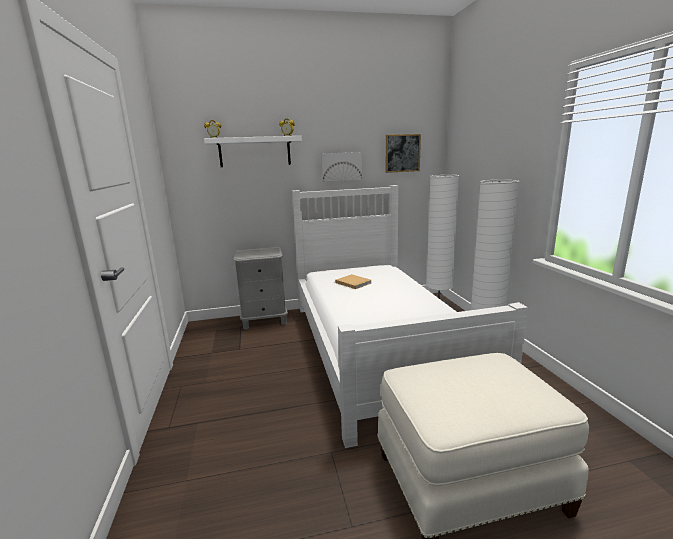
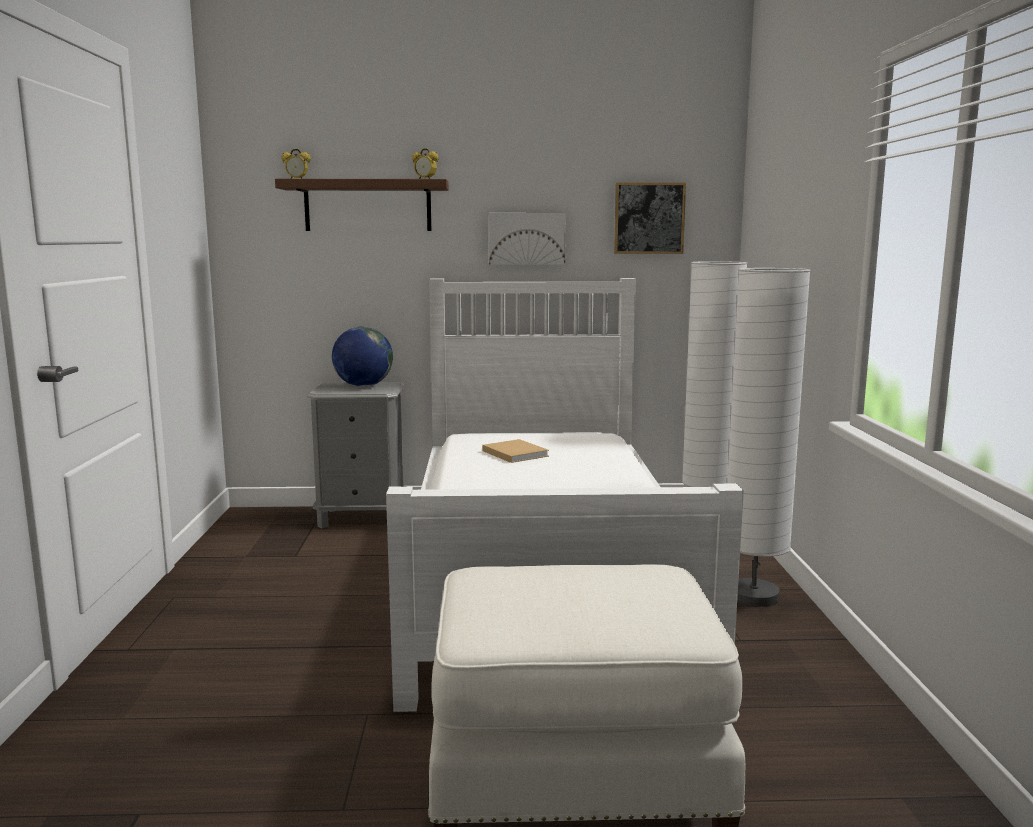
camera: 10 degrees right, 5 degrees down
(255, 152) = (368, 206): white shelf -> brown shelf
(261, 251) = (363, 386): none -> globe

